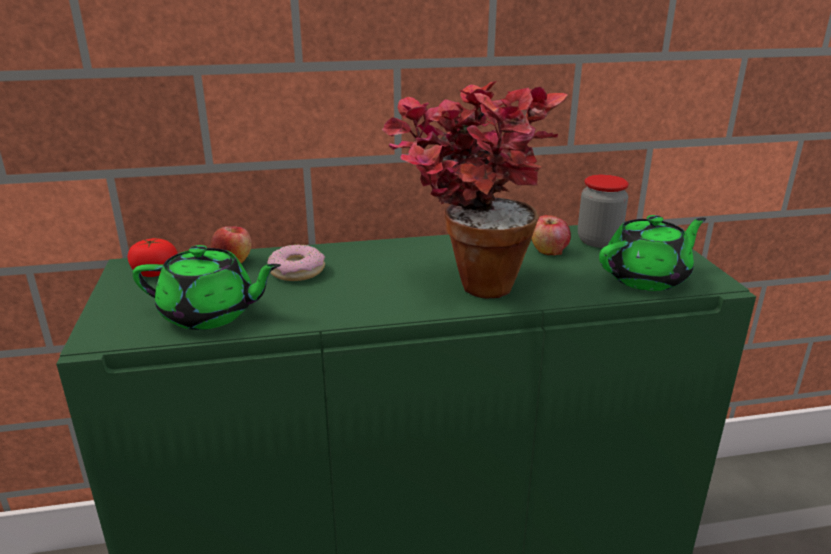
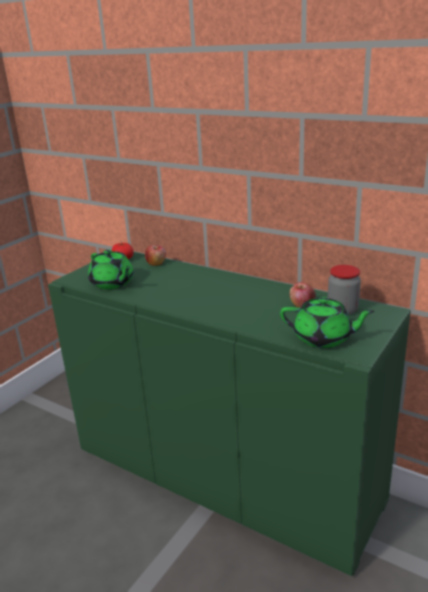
camera: 45 degrees right, 0 degrees up
(297, 271) = (171, 276): donut -> none
(468, 282) = (229, 306): potted plant -> none

